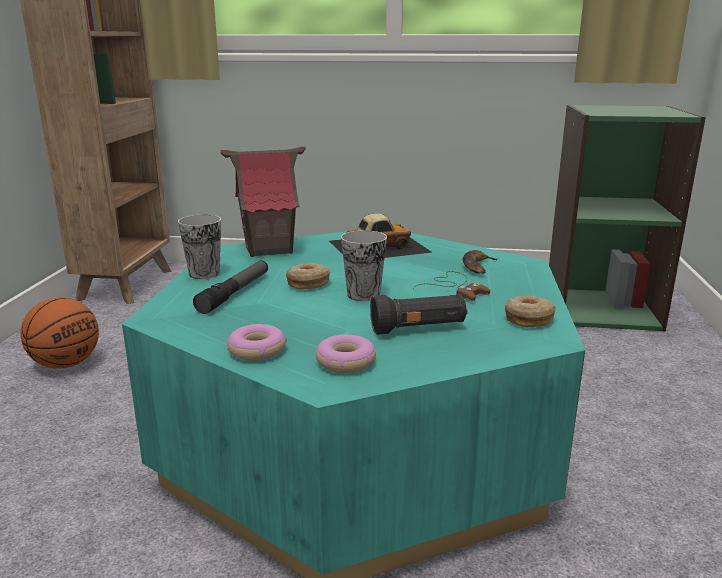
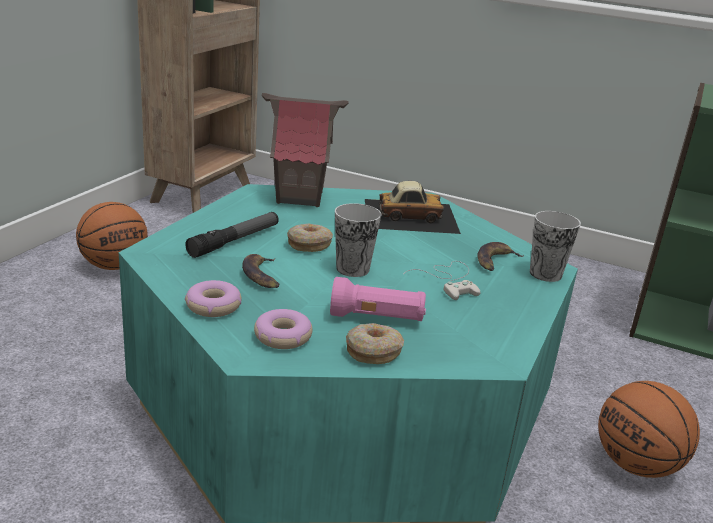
camera: 15 degrees right, 5 degrees up
(204, 274) = (221, 214): cup -> cup (545, 274)
(284, 316) = (262, 276): none -> banana
(418, 329) = (377, 318): black flashlight -> pink flashlight
(454, 288) = (449, 280): brown game controller -> white game controller
(528, 319) = (496, 332): donut -> donut (373, 351)
(629, 423) = (636, 465): none -> basketball

